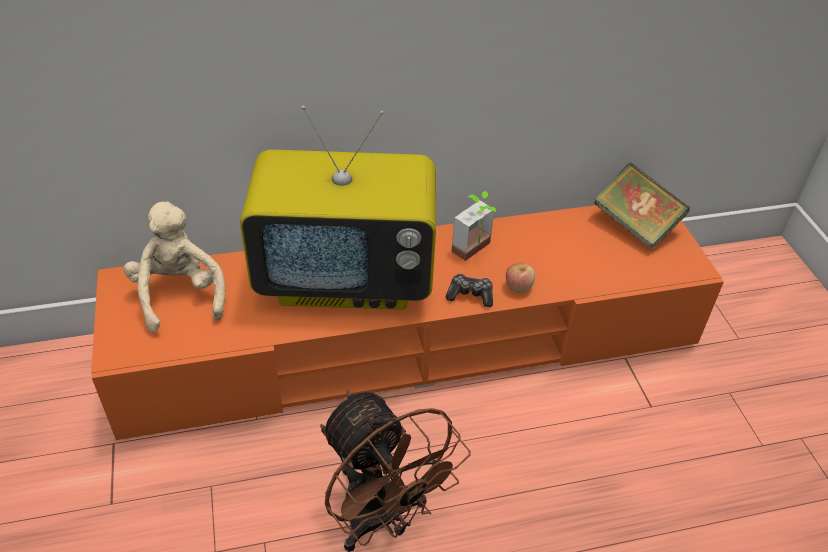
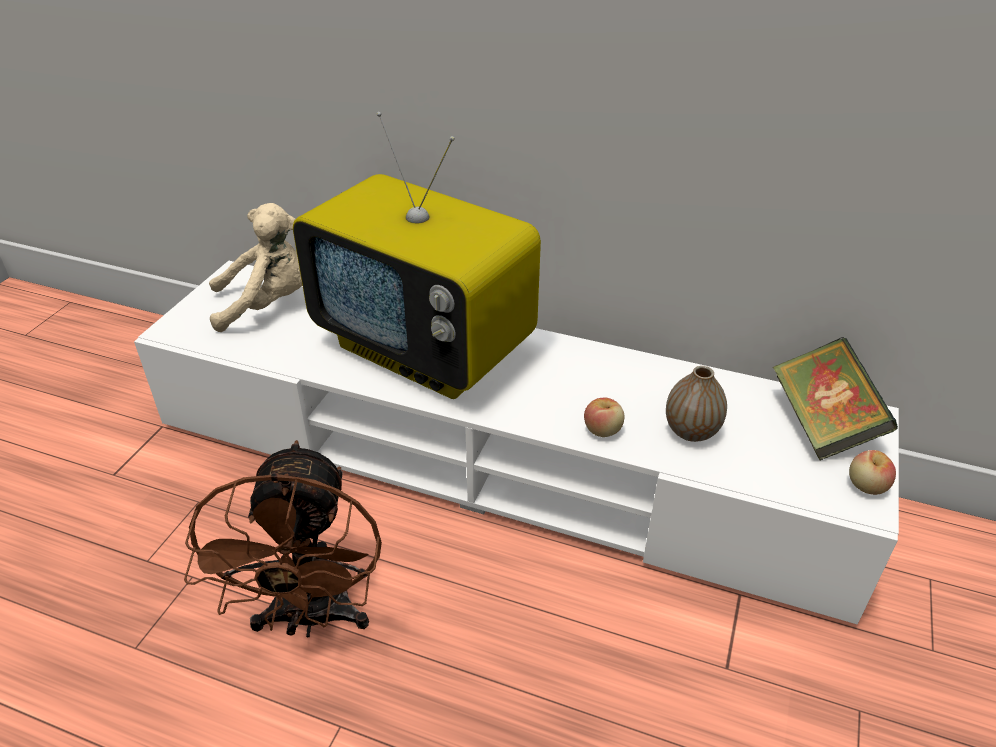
camera: 35 degrees right, 5 degrees down
(179, 295) = (267, 304): beige plush toy -> beige plush toy turned 60 degrees clockwise
(412, 342) = (499, 462): orange tv stand -> white tv stand
(470, 295) = (538, 416): game controller -> none
(477, 251) = (590, 376): potted plant -> none
(569, 263) = (691, 431): none -> vase
(686, 255) = (866, 486): none -> apple

